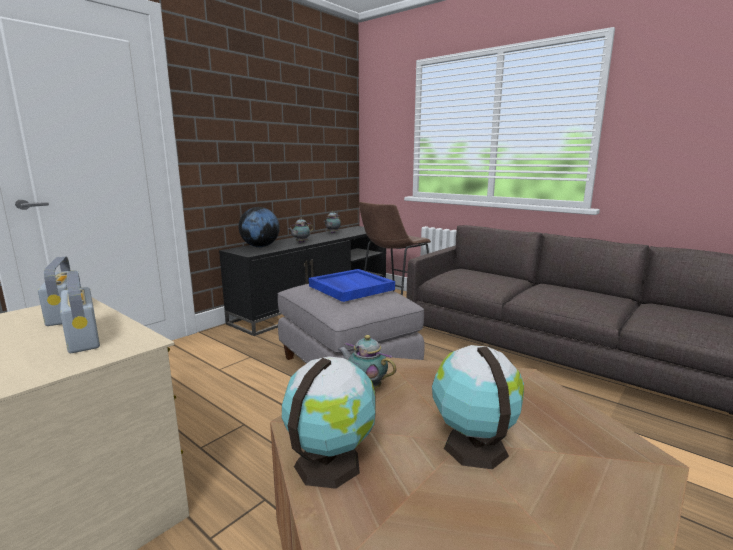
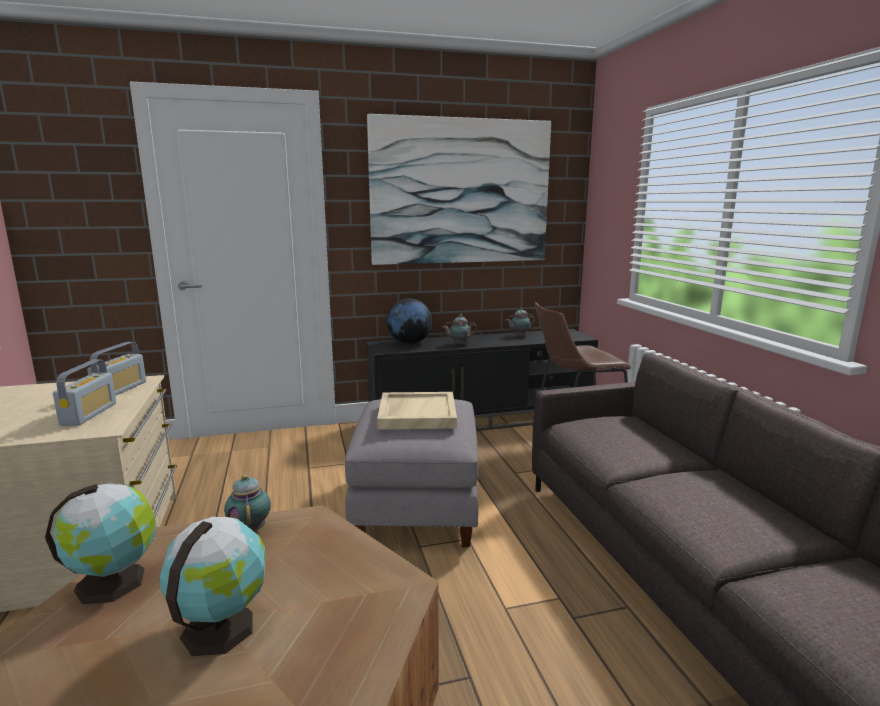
camera: 35 degrees right, 0 degrees up
(282, 116) = (461, 192): none -> picture
(350, 288) = (416, 414): blue tray -> beige tray

